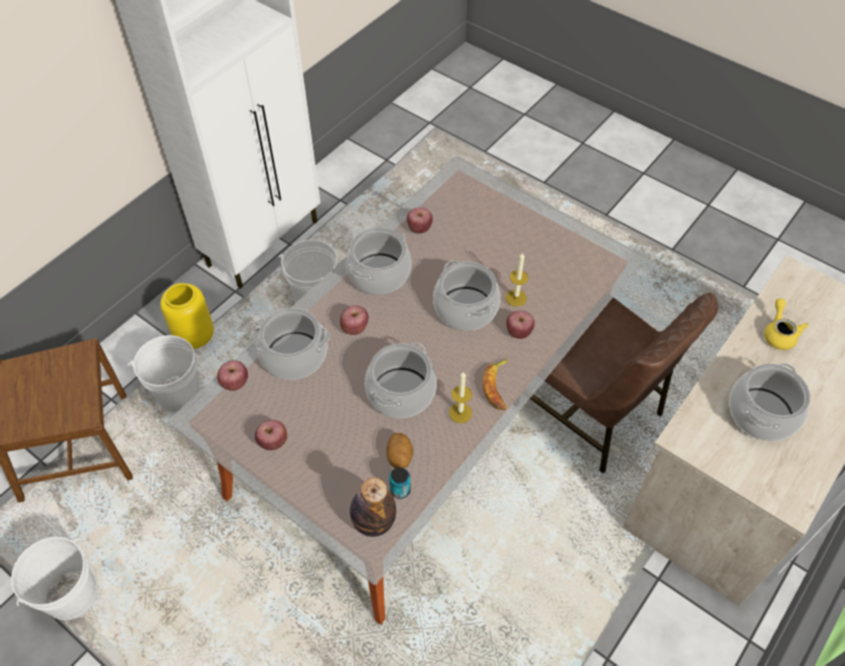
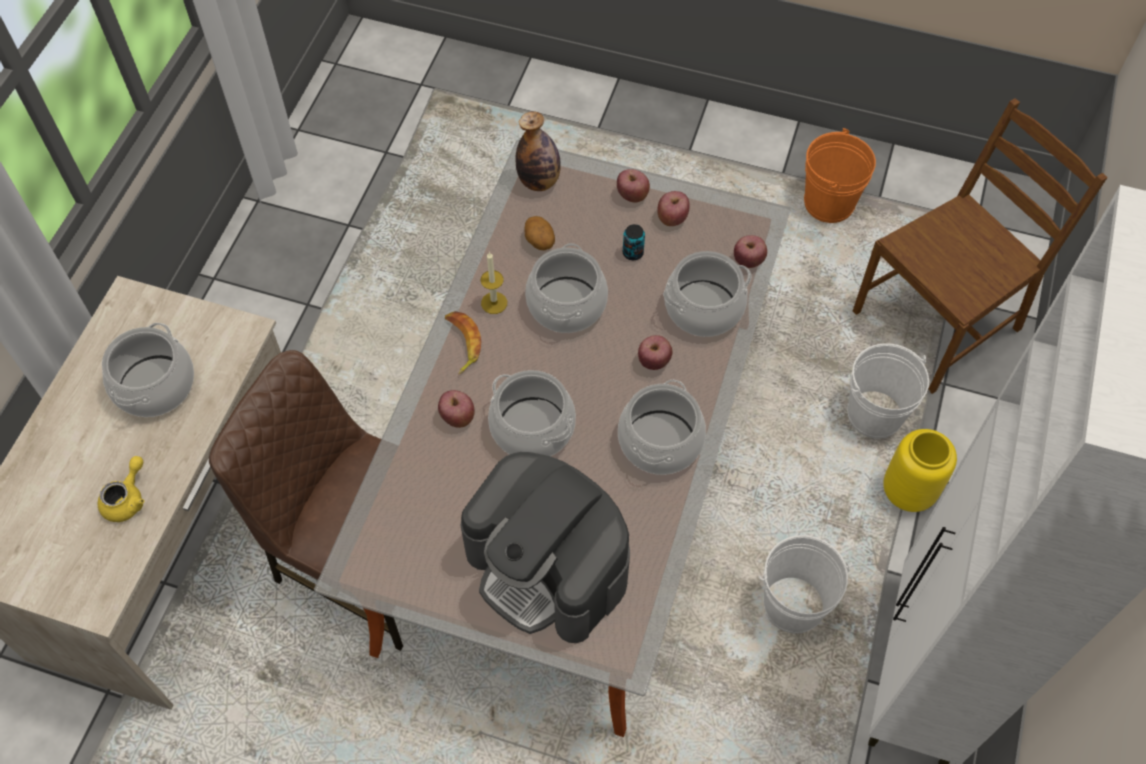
camera: 160 degrees right, 5 degrees up
(72, 595) = (828, 204): white bucket -> orange bucket
(400, 490) = (526, 214): can -> can (633, 253)
(419, 228) = (640, 531): apple -> apple (632, 195)
(487, 225) = (548, 567): none -> coffee machine
(516, 298) = (474, 463): candle -> none
(779, 333) = (127, 499): yellow teapot -> yellow teapot turned 135 degrees counterclockwise

